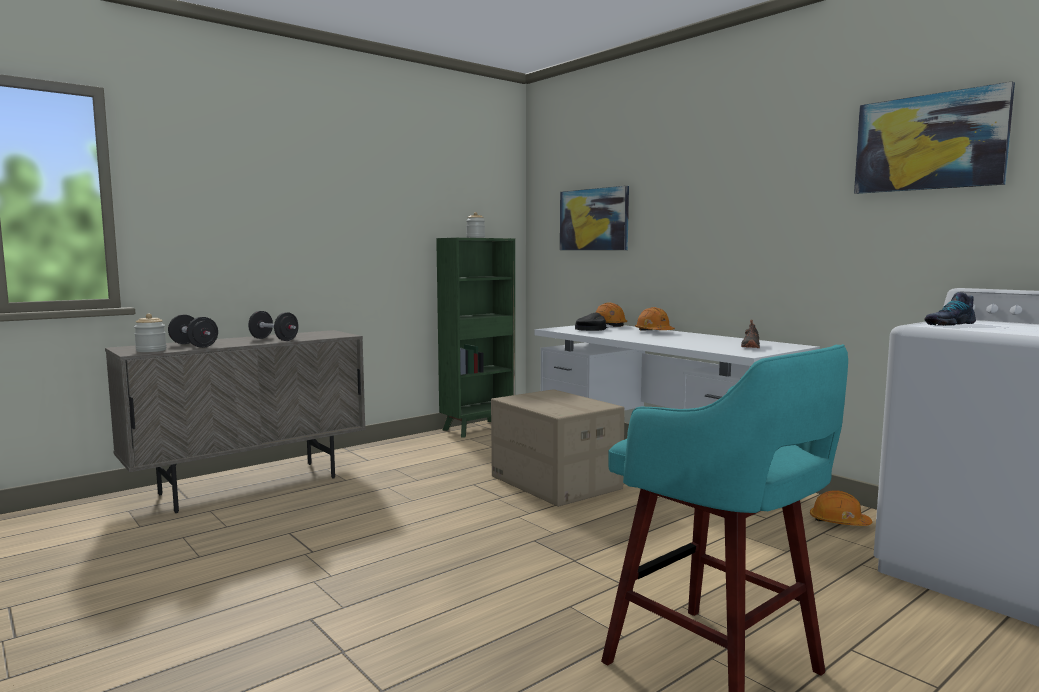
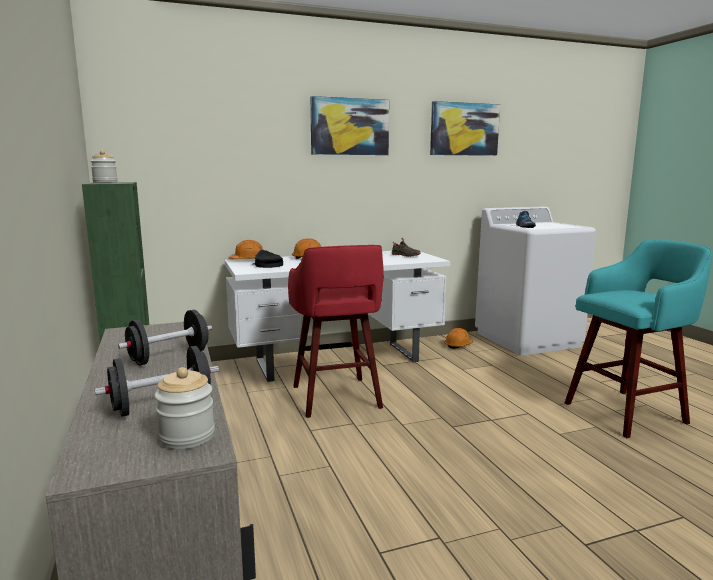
camera: 70 degrees left, 5 degrees up
(554, 483) = (336, 398): cardboard box -> red stool
(594, 219) = (204, 162): picture -> picture (349, 127)

